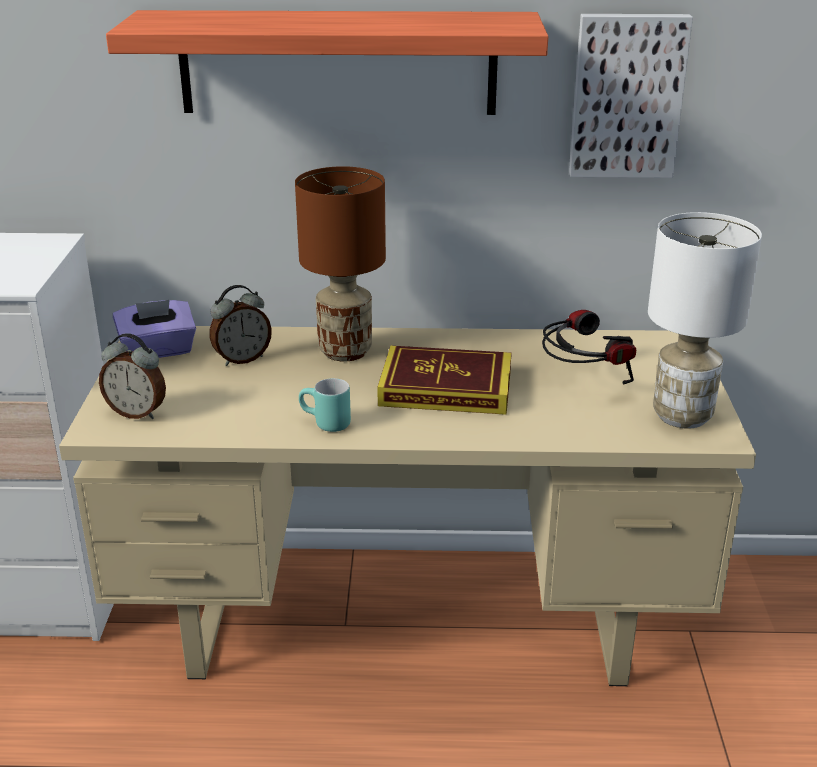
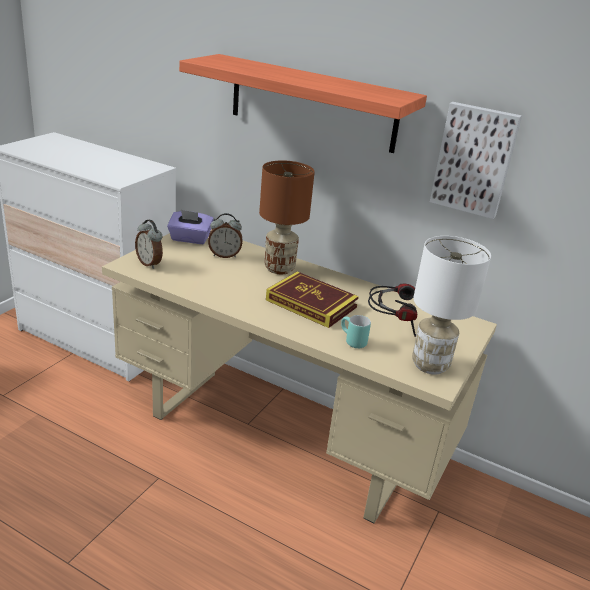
camera: 25 degrees right, 0 degrees up
(324, 424) = (229, 299): turquoise mug -> turquoise mug (351, 341)

